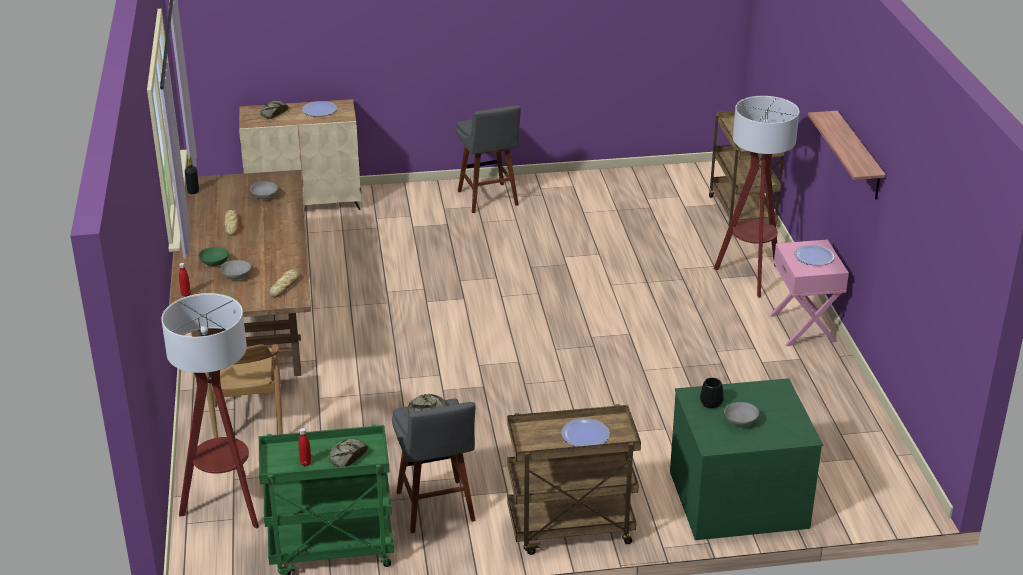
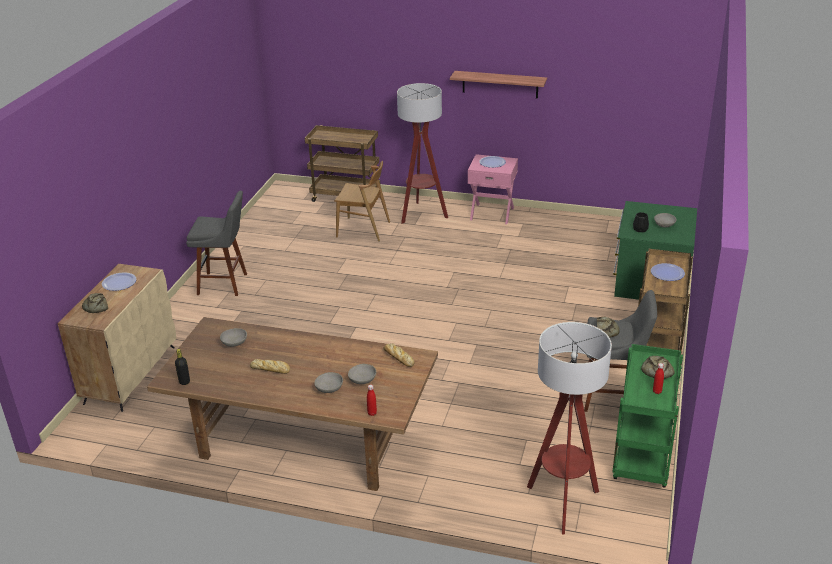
camera: 65 degrees left, 0 degrees up
(214, 263) = (329, 389): green bowl -> grey bowl
(247, 424) = (454, 471): brown chair -> brown chair (363, 229)

